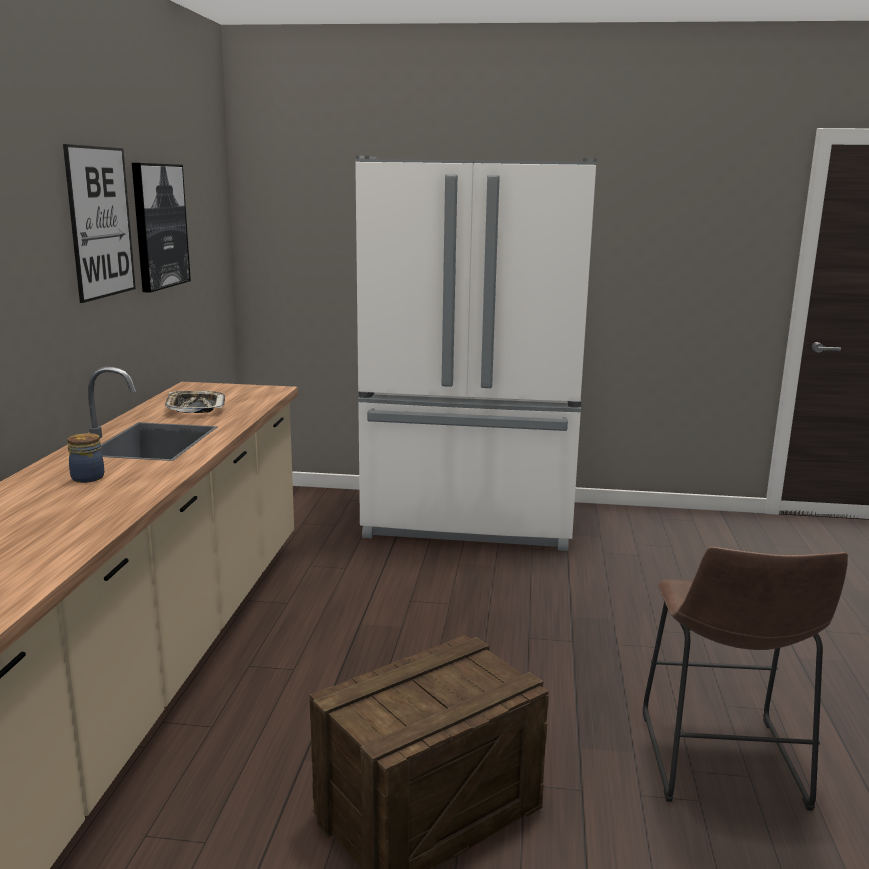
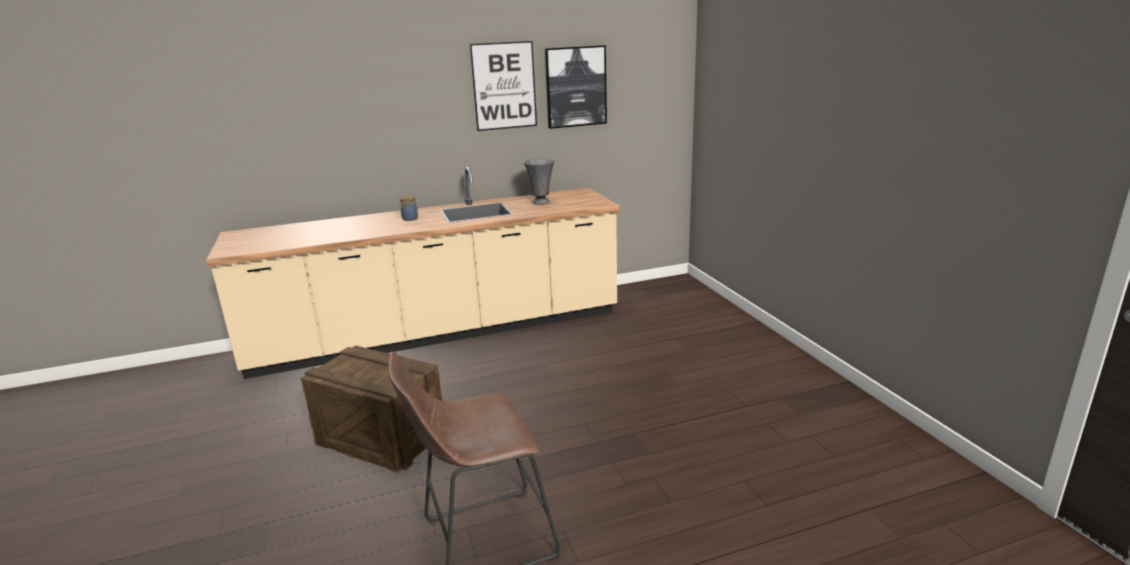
camera: 65 degrees right, 5 degrees up
(195, 407) = (541, 202): tray -> grey vase
(470, 521) = (741, 354): white fridge -> none

